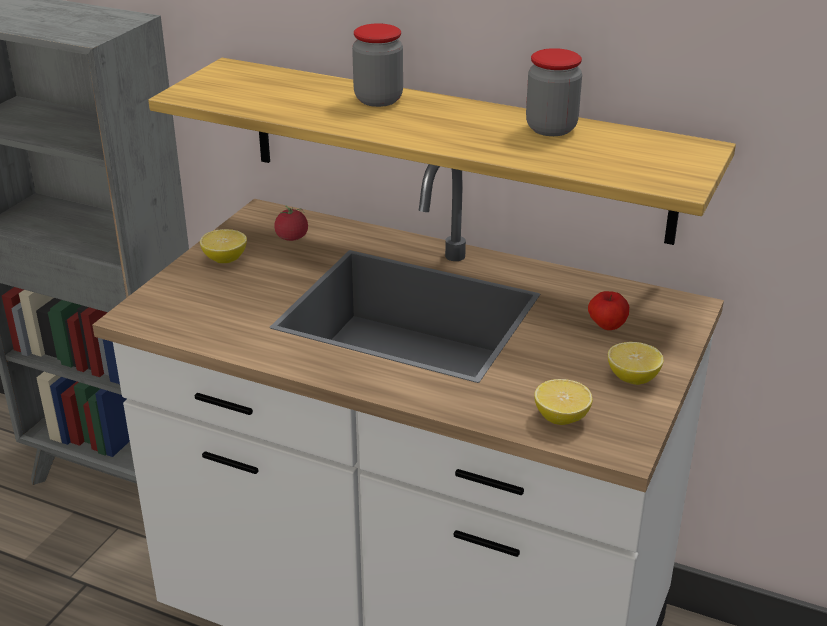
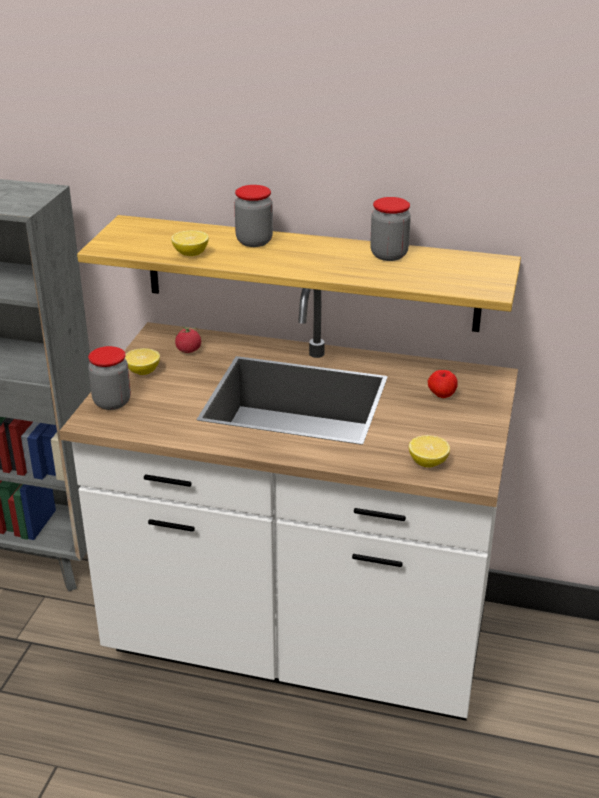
camera: 10 degrees left, 0 degrees up
(171, 294) = (112, 402): none -> jar
(632, 378) = (469, 430): lemon -> lemon (190, 254)

